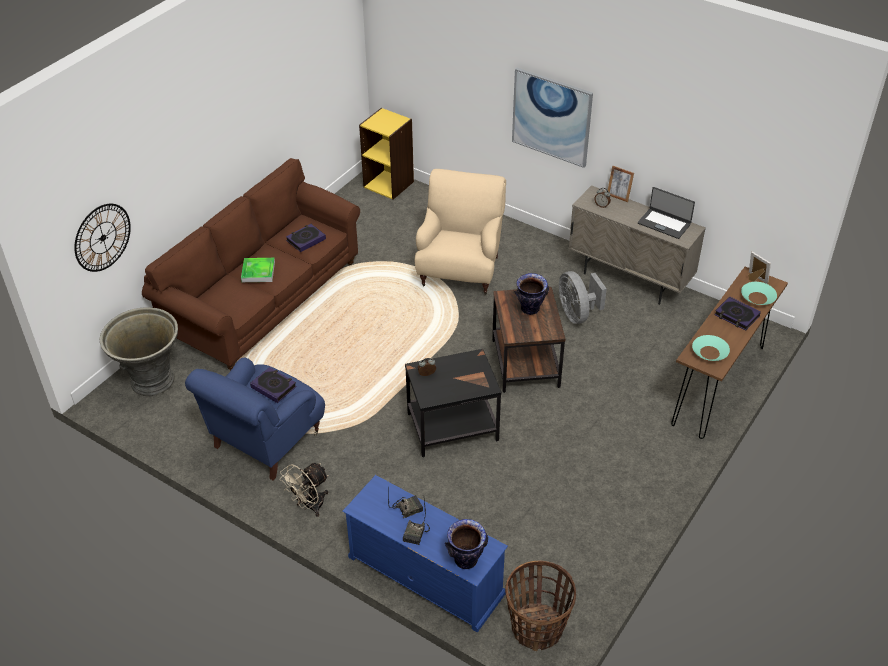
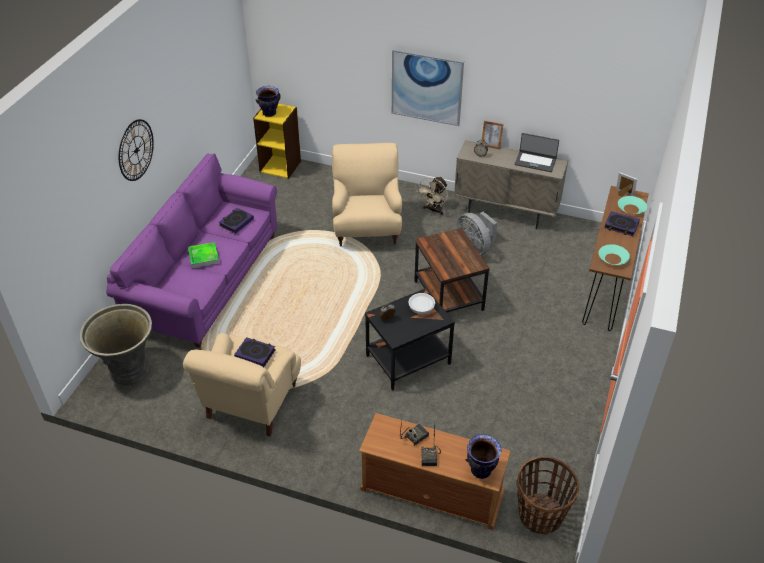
camera: 15 degrees left, 0 degrees up
(102, 237) = (71, 247): wall clock -> wall clock (136, 150)
(264, 299) = (206, 280): brown sofa -> purple sofa
(265, 441) = (251, 404): blue armchair -> beige armchair
(309, 506) = (310, 452): beige fan -> beige fan (433, 210)
(424, 575) = (430, 491): blue tv stand -> brown tv stand
(469, 370) = (421, 308): none -> white bowl
(530, 309) = (451, 249): vase -> vase (269, 113)

